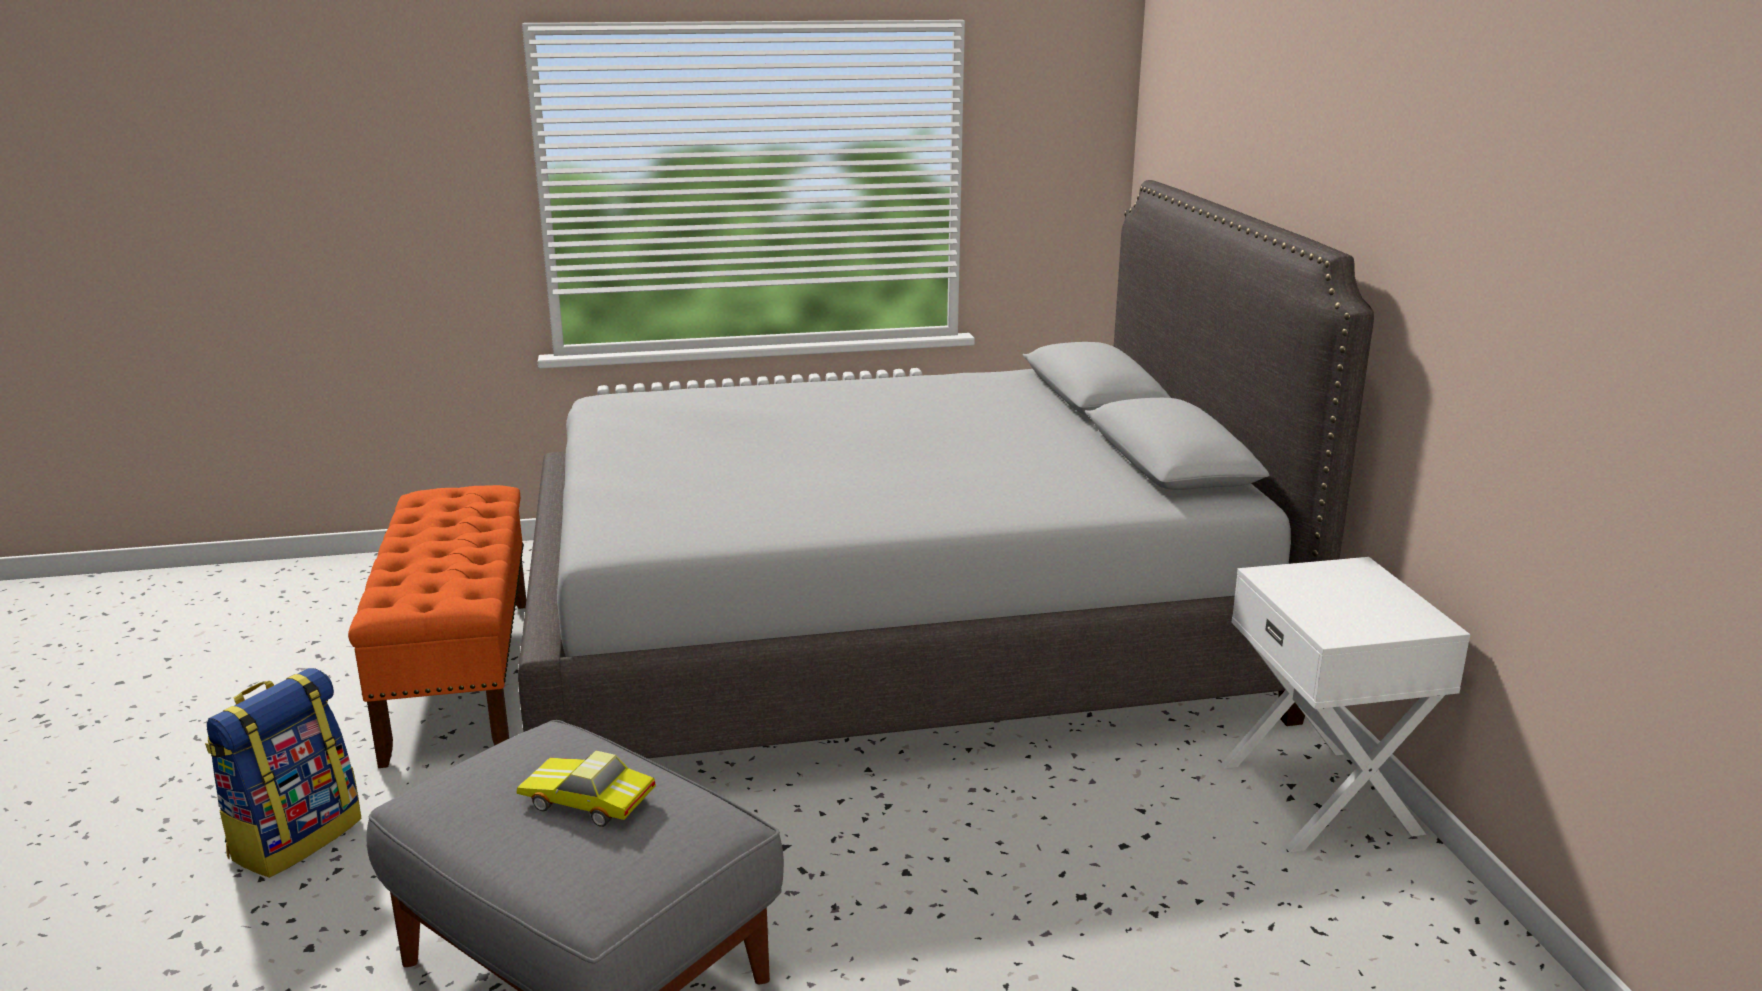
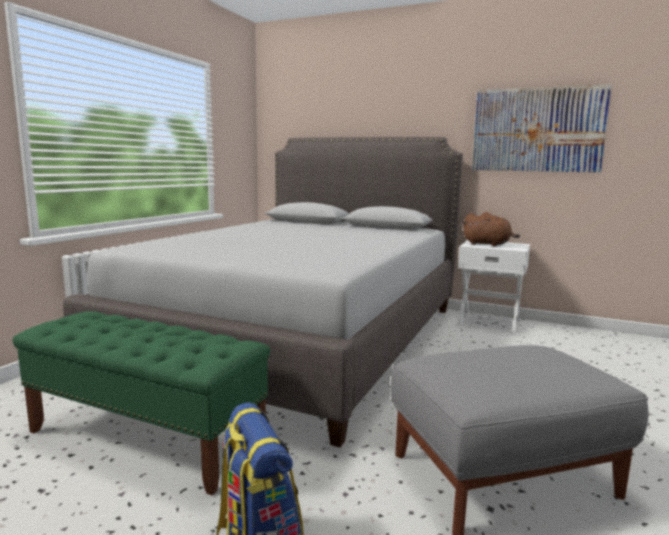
camera: 55 degrees left, 10 degrees down
(461, 677) = (146, 438): orange bench -> green bench
(587, 802) = (519, 361): toy car -> none
(1332, 591) = (488, 244): none -> brown plush toy
(1533, 289) = (537, 130): none -> picture

